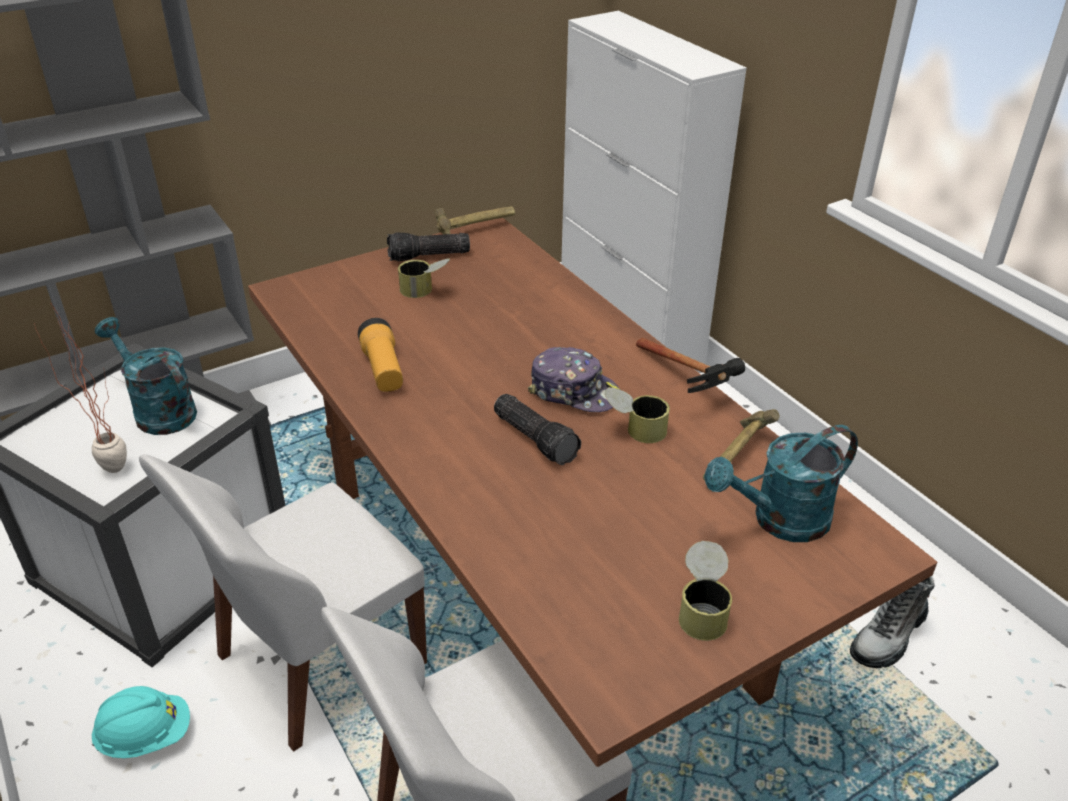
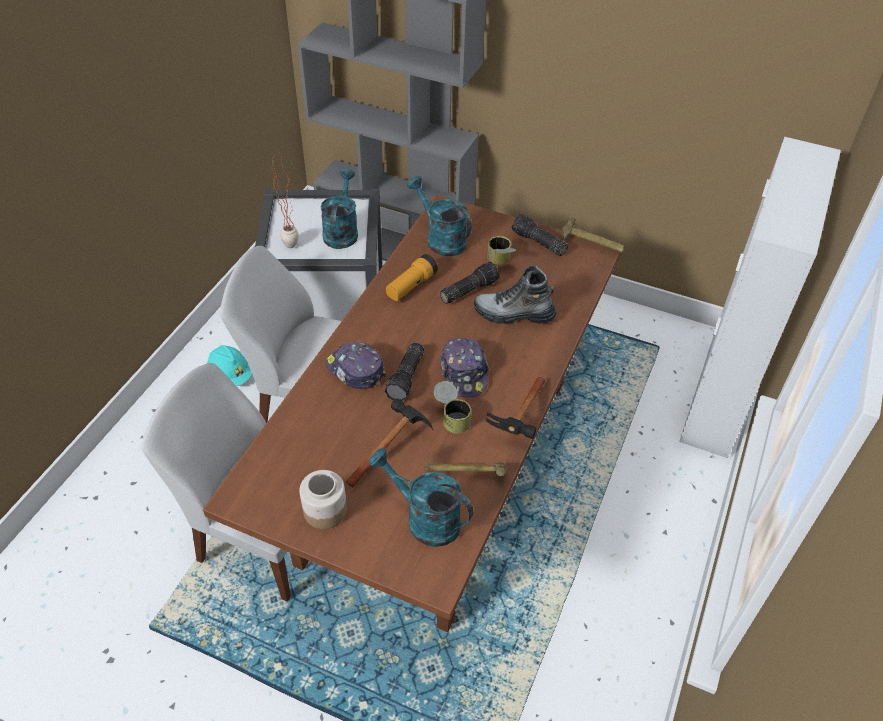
camera: 55 degrees right, 10 degrees up
(332, 314) = (441, 239): none -> turquoise watering can
(442, 331) = (468, 290): none -> flashlight
(477, 477) = (355, 370): none -> cap
(641, 499) = (392, 447): none -> hammer
(703, 609) = (324, 511): can -> jar
(888, 636) = (554, 682): boot -> boot (513, 314)

